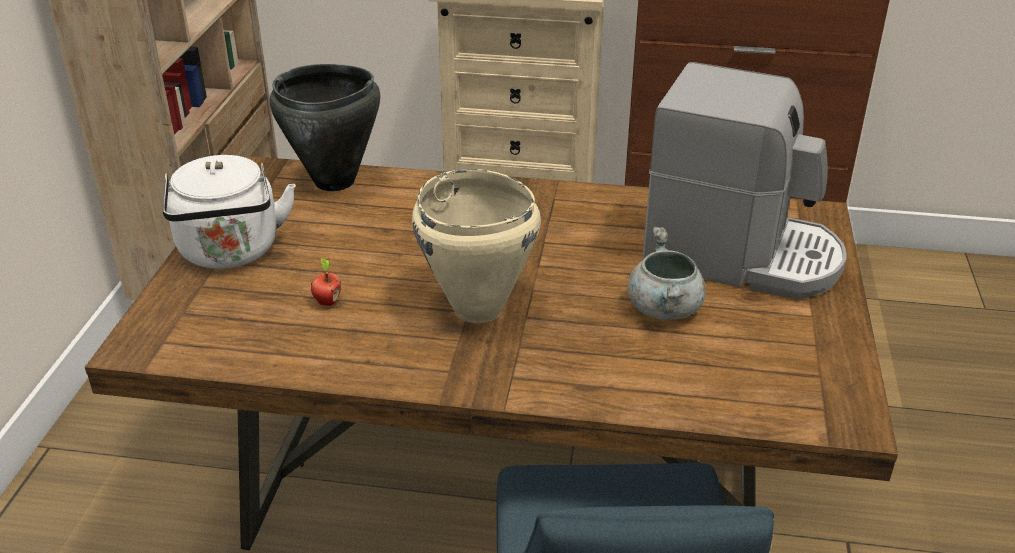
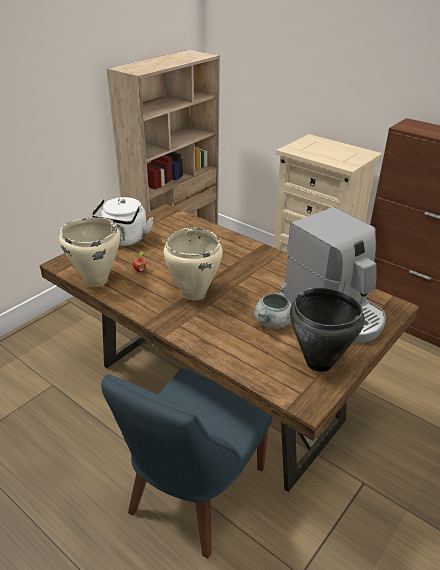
camera: 30 degrees right, 0 degrees up
(252, 353) = (95, 280): none -> beige cooking pot
(335, 181) = (189, 224): black cooking pot -> black cooking pot (319, 363)

